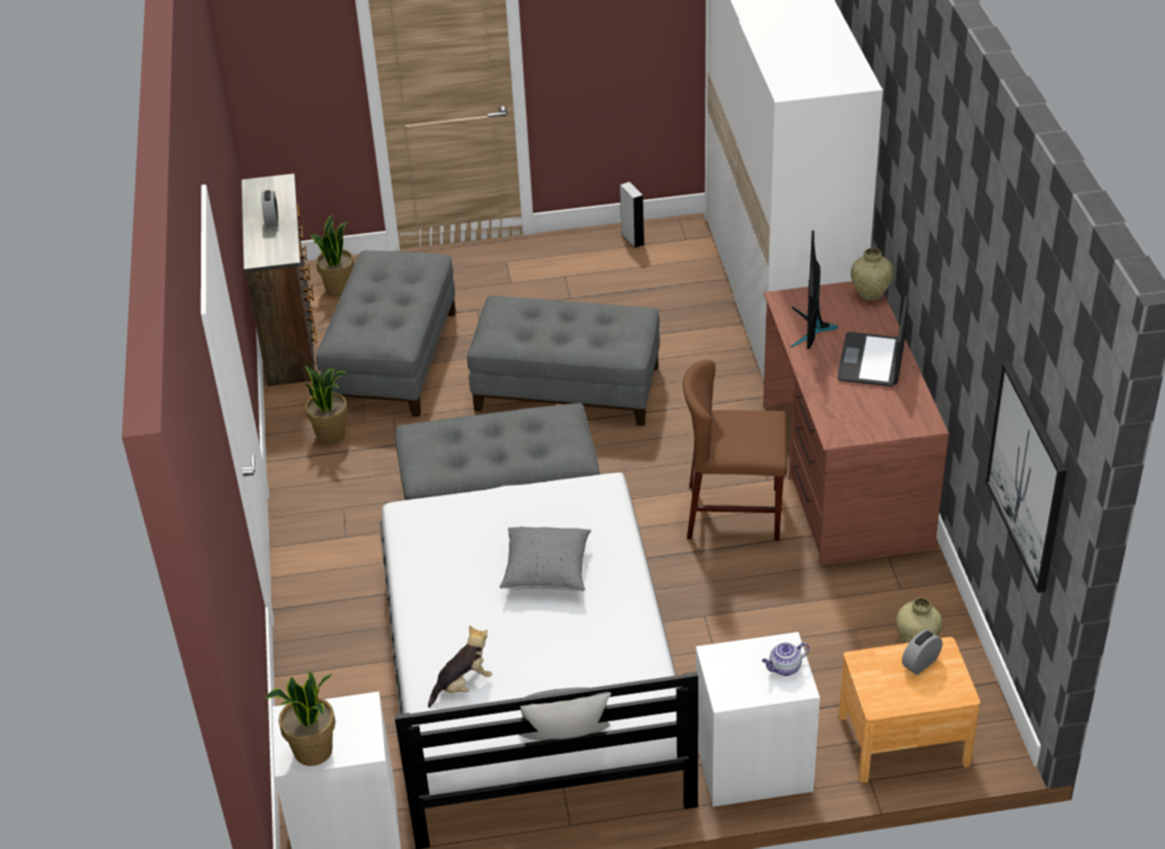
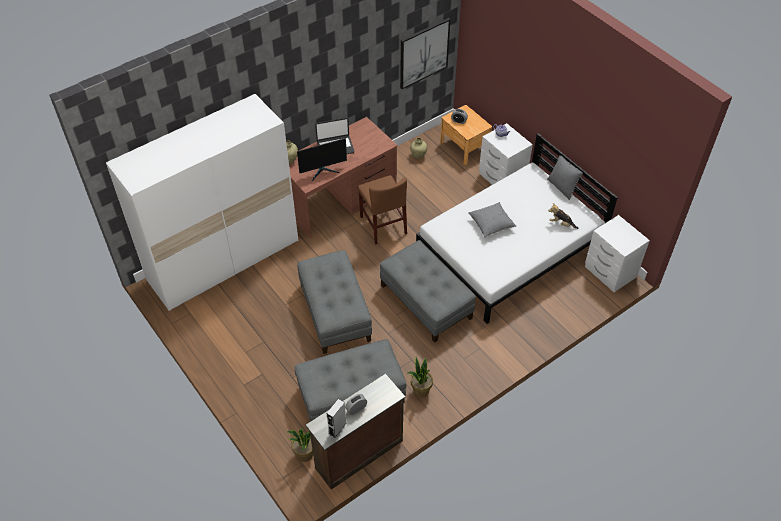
camera: 120 degrees left, 10 degrees up
(313, 752) = (631, 235): potted plant -> none
(632, 239) = (199, 336): grey speaker -> grey speaker (337, 428)

